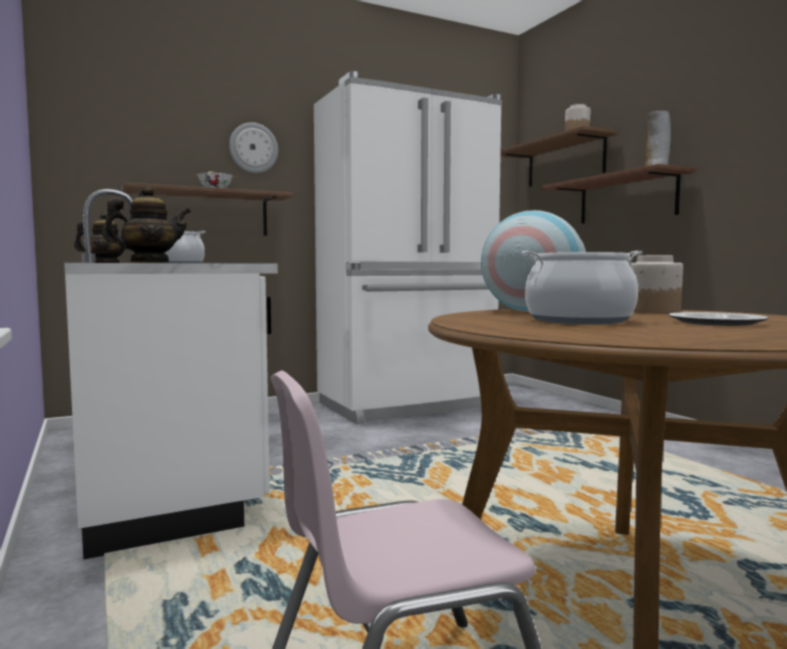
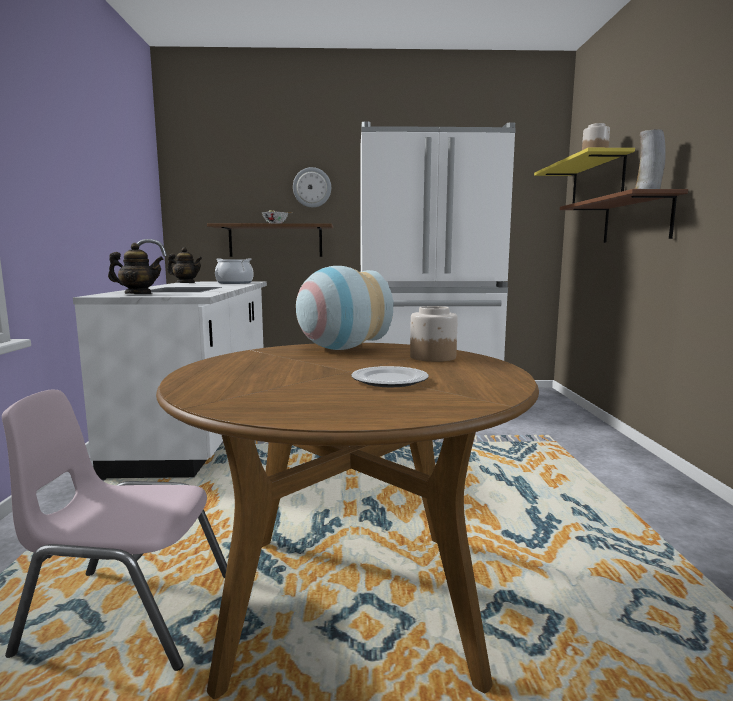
camera: 25 degrees right, 5 degrees up
(565, 162) = (597, 180): brown shelf -> yellow shelf
(579, 320) = (304, 366): cooking pot -> none

